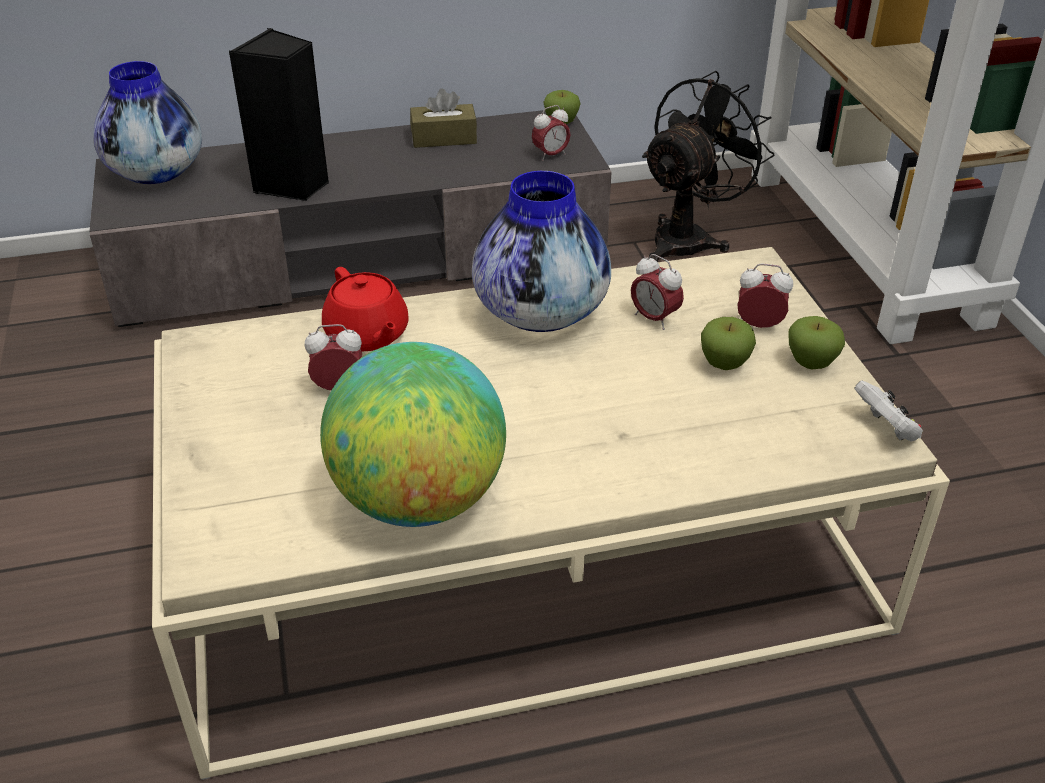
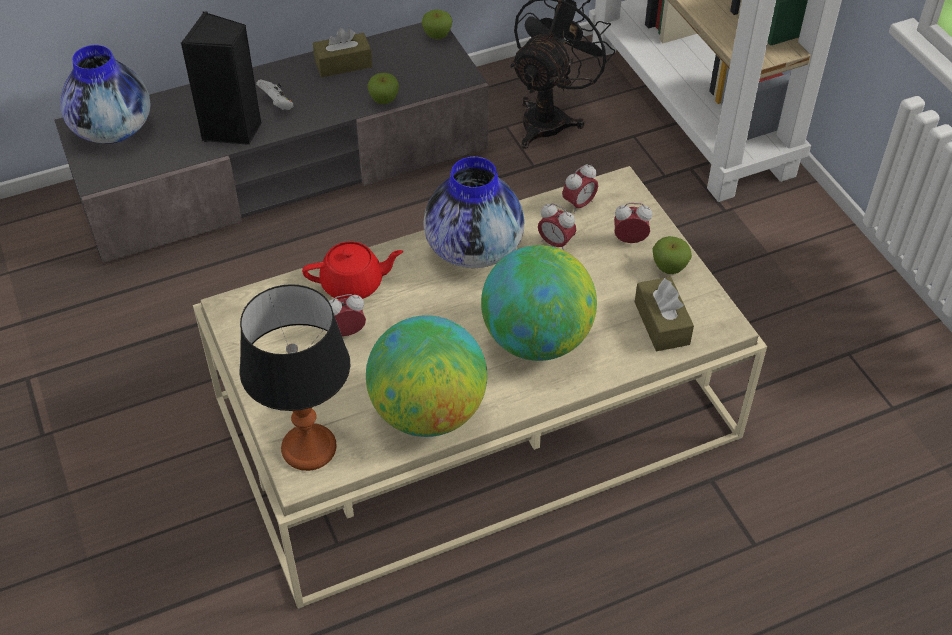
camera: 10 degrees left, 10 degrees up
(230, 526) = (309, 449): none -> table lamp
(367, 335) = (353, 284): red teapot -> red teapot turned 60 degrees counterclockwise
(550, 155) = (436, 73): alarm clock -> alarm clock (579, 205)
(602, 427) = (536, 339): none -> globe
(724, 364) = (610, 276): apple -> apple (384, 100)
(790, 428) = (661, 323): none -> brown tissue box
(886, 429) = (724, 315): white game controller -> white game controller (277, 104)

